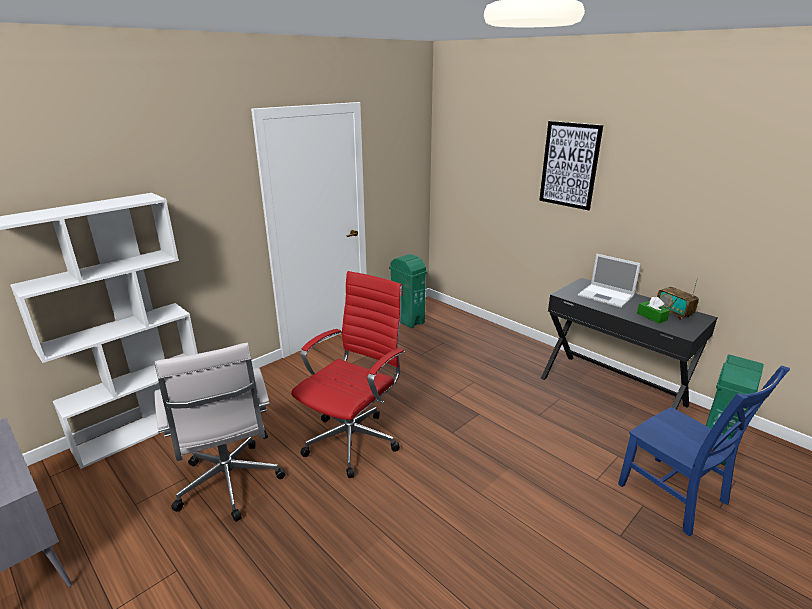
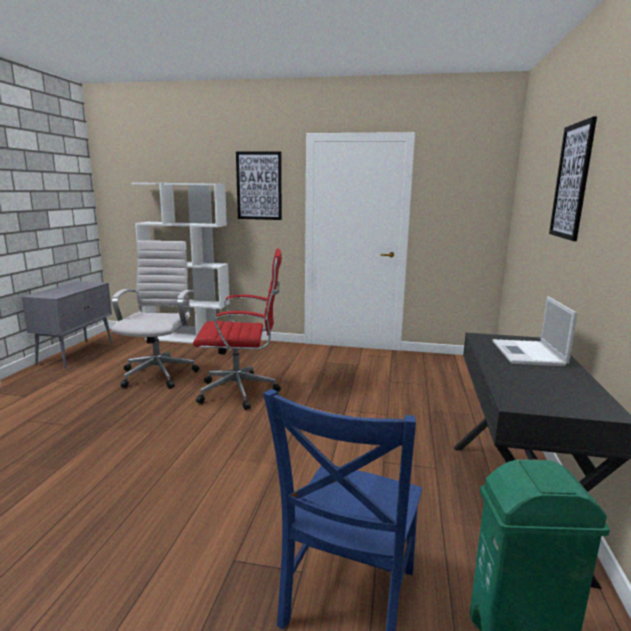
camera: 55 degrees right, 10 degrees down
(200, 186) = (259, 186): none -> picture
(230, 486) = (159, 373): white office chair -> white office chair turned 150 degrees clockwise
(407, 320) = (433, 362): green trash can -> none
(652, 317) = (524, 381): green tissue box -> none
(673, 313) = (570, 392): radio -> none

